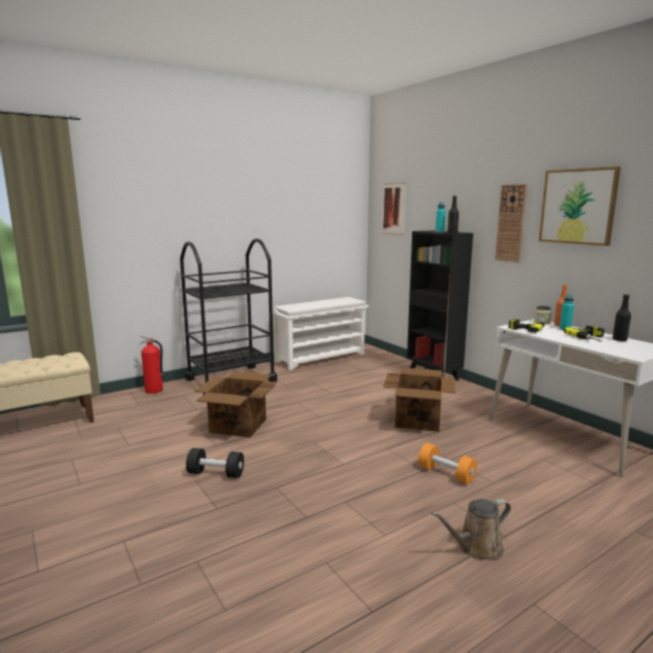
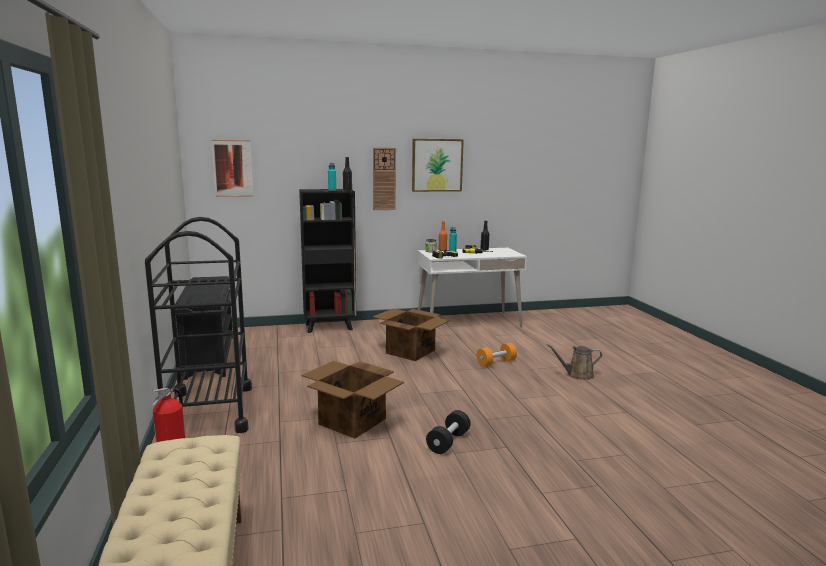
camera: 70 degrees left, 0 degrees up
(320, 358) = (209, 356): white shoe rack -> black shoe rack
(476, 548) = (577, 375): brown watering can -> brown watering can turned 90 degrees clockwise

